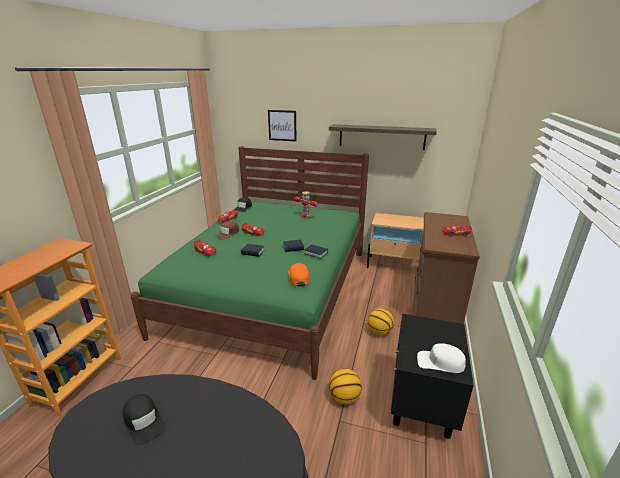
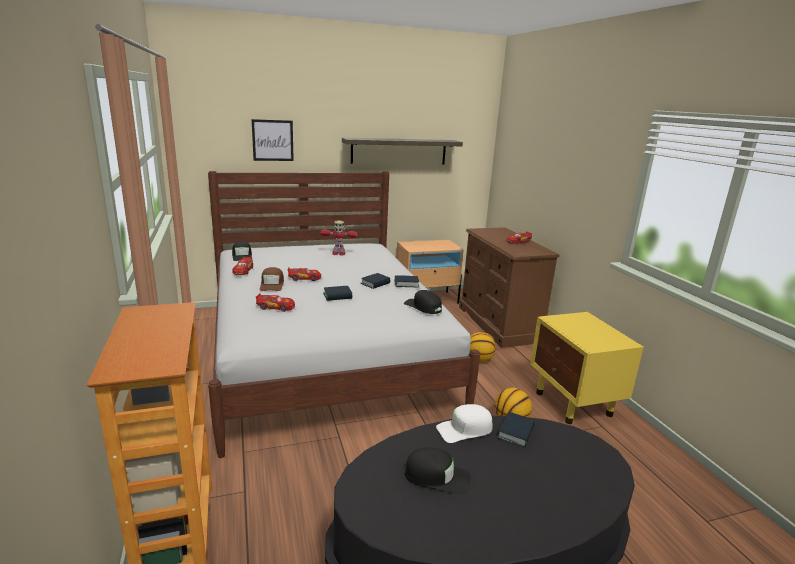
camera: 35 degrees left, 5 degrees down
(242, 415) = (516, 433): none -> book
(272, 289) = (324, 354): green bed -> white bed
(298, 277) = (423, 307): orange cap -> black cap
(421, 408) = (574, 404): black nightstand -> yellow nightstand
(440, 362) = (607, 340): white cap -> white cap (465, 429)

